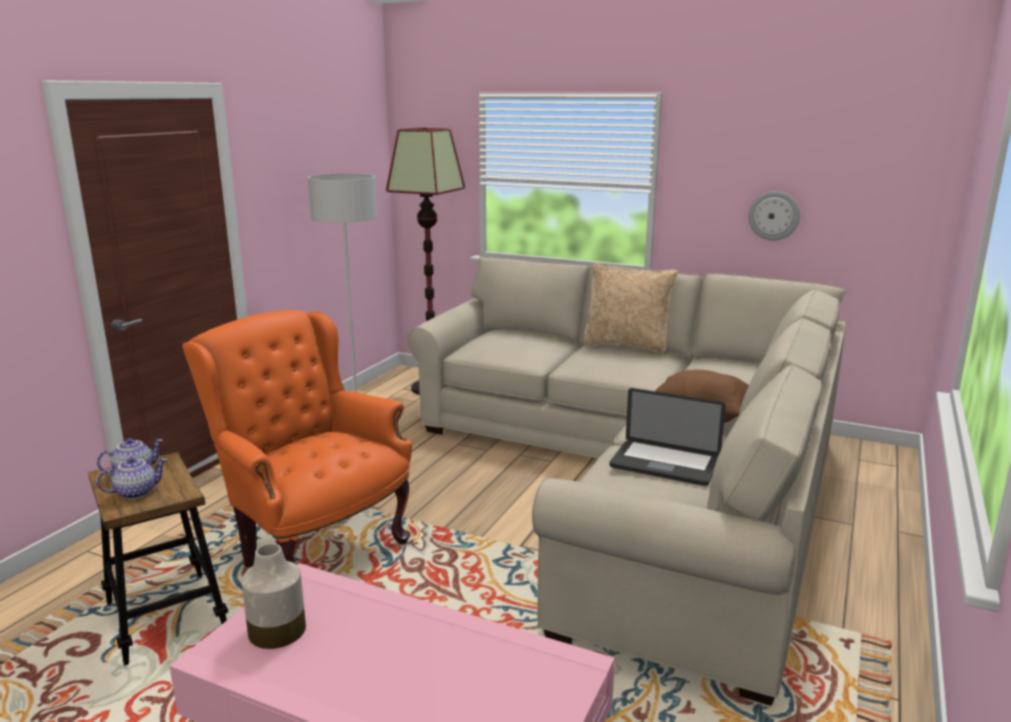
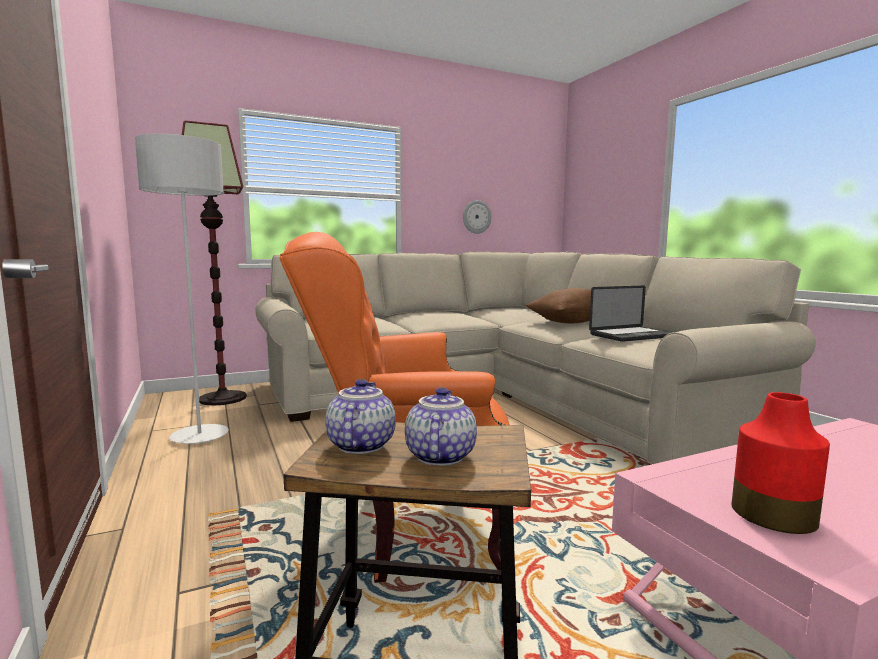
camera: 50 degrees left, 10 degrees down
(277, 629) = (772, 513): beige vase -> red vase
(626, 347) = (426, 311): beige pillow -> none

